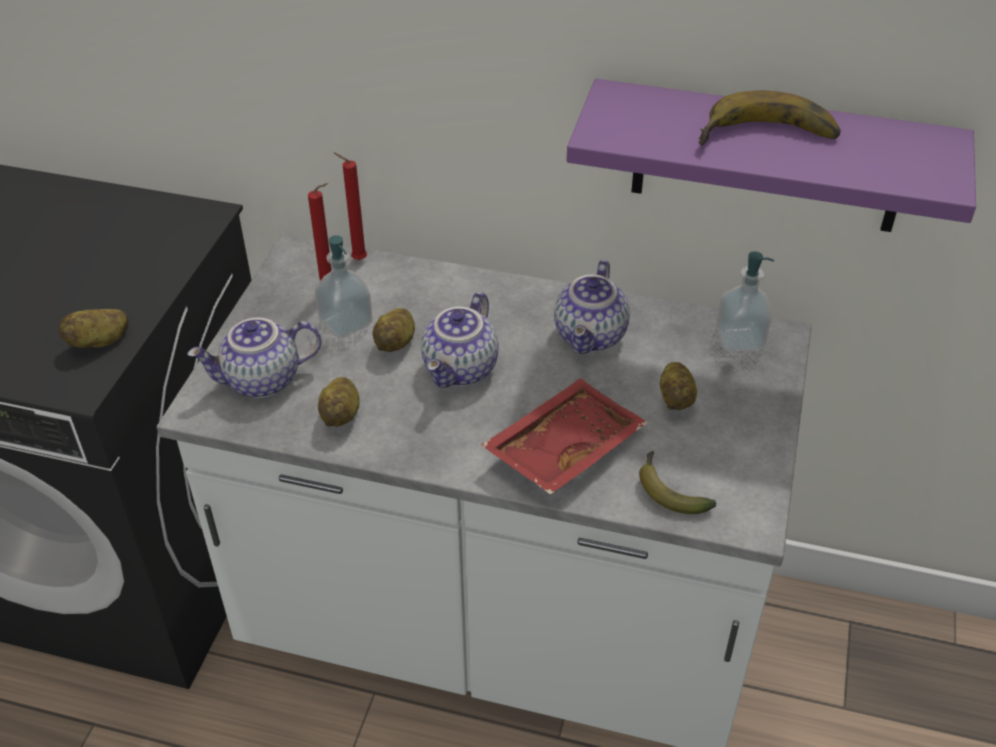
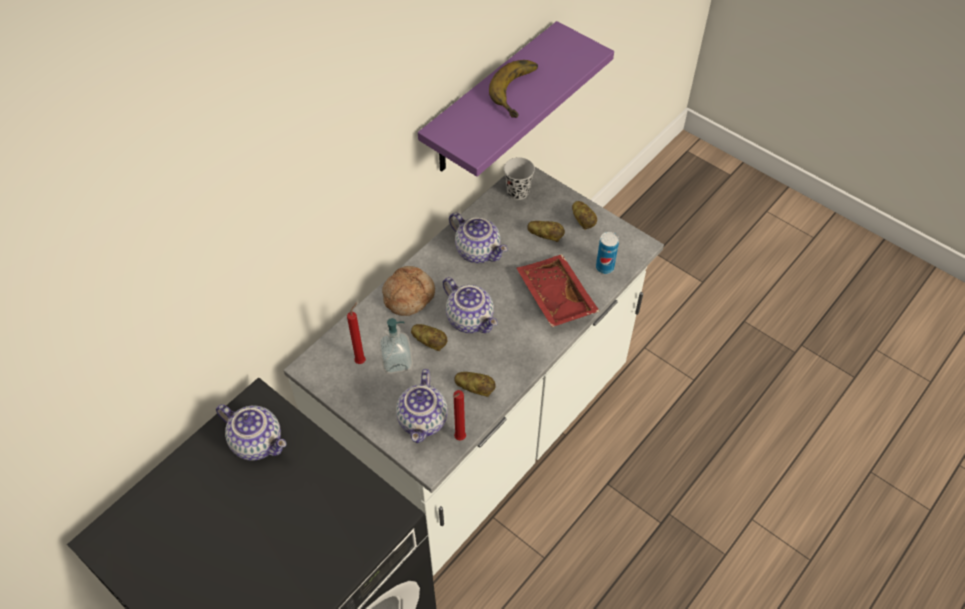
camera: 65 degrees left, 10 degrees up
(99, 341) = (355, 495): potato -> potato (583, 221)
(148, 237) = (258, 442): none -> teapot
(356, 260) = (339, 337): red candle -> red candle (459, 439)
(463, 295) = (408, 295): none -> bread
(668, 490) = (604, 267): banana -> can
(739, 339) = (518, 192): soap dispenser -> black cup

